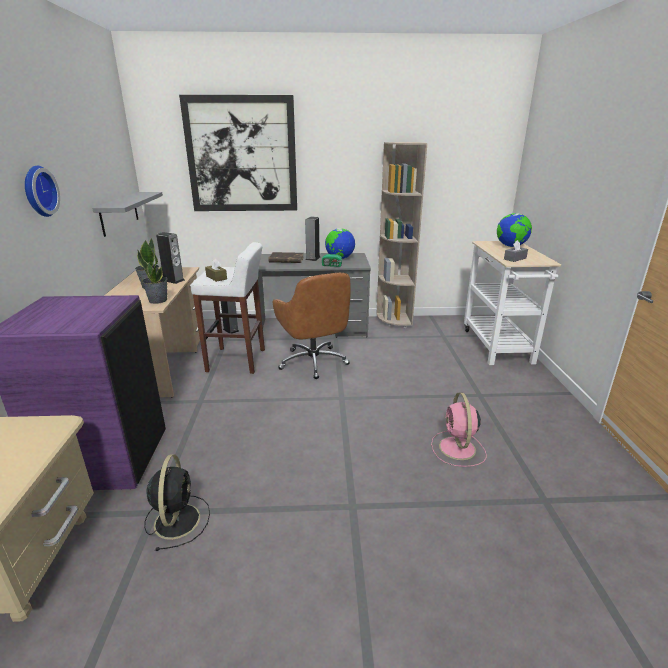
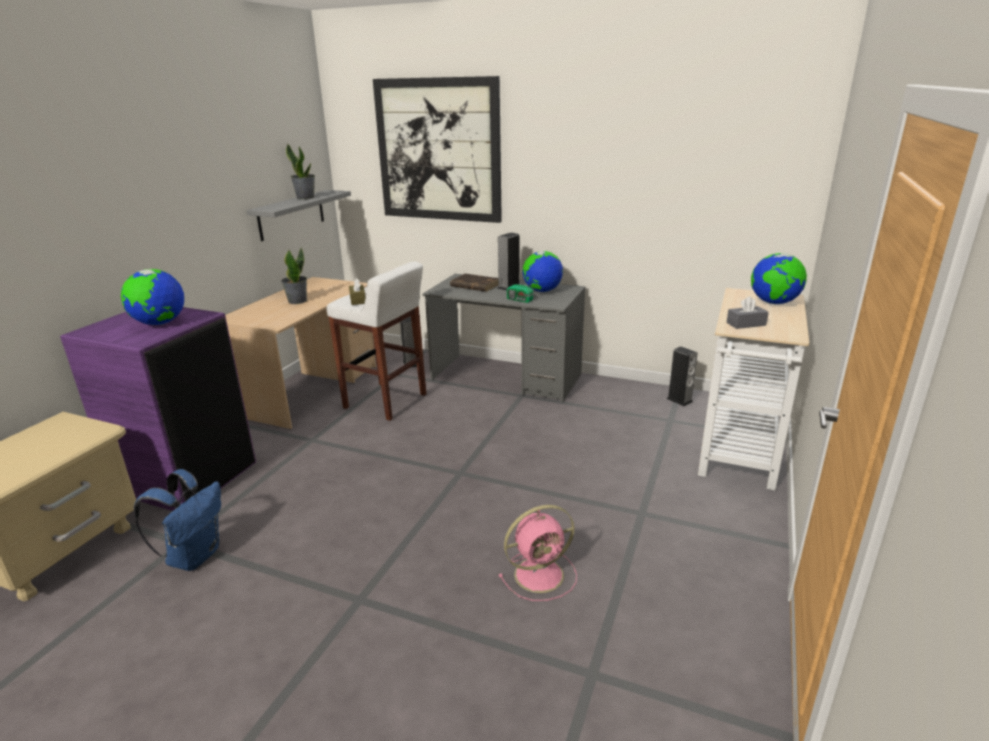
camera: 25 degrees right, 0 degrees up
(38, 191) = (166, 196): wall clock -> none
(84, 311) = (160, 323): none -> globe
(158, 300) = (286, 319): potted plant -> potted plant (305, 197)
(173, 280) = (326, 297): speaker -> speaker (679, 400)
(177, 519) = (194, 556): black fan -> blue backpack
(313, 362) = (467, 421): brown office chair -> none
(394, 323) = (618, 389): beige bookcase -> none
(457, 449) = (541, 574): pink fan -> pink fan turned 135 degrees counterclockwise

